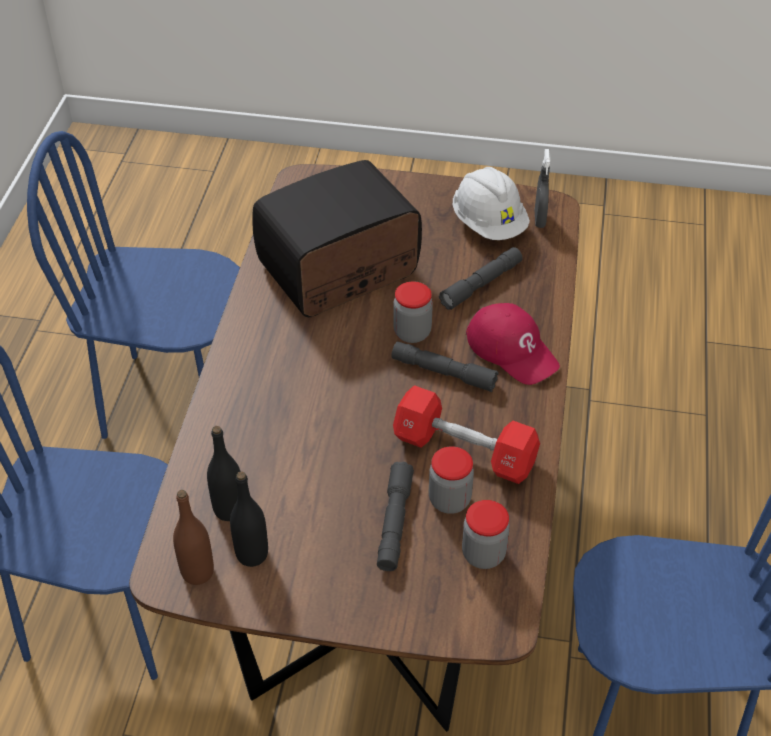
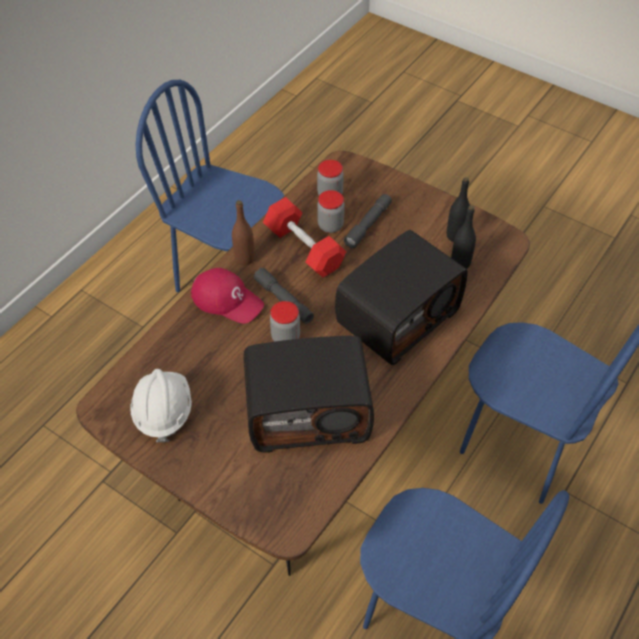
camera: 155 degrees left, 5 degrees up
(197, 572) = (489, 237): brown bottle -> brown bottle (244, 258)
(288, 404) = (397, 316): none -> radio
(481, 284) = (211, 357): grey flashlight -> none
(512, 349) = (227, 299): red cap -> red cap turned 135 degrees clockwise
(539, 219) = (121, 400): grey spray bottle -> none

